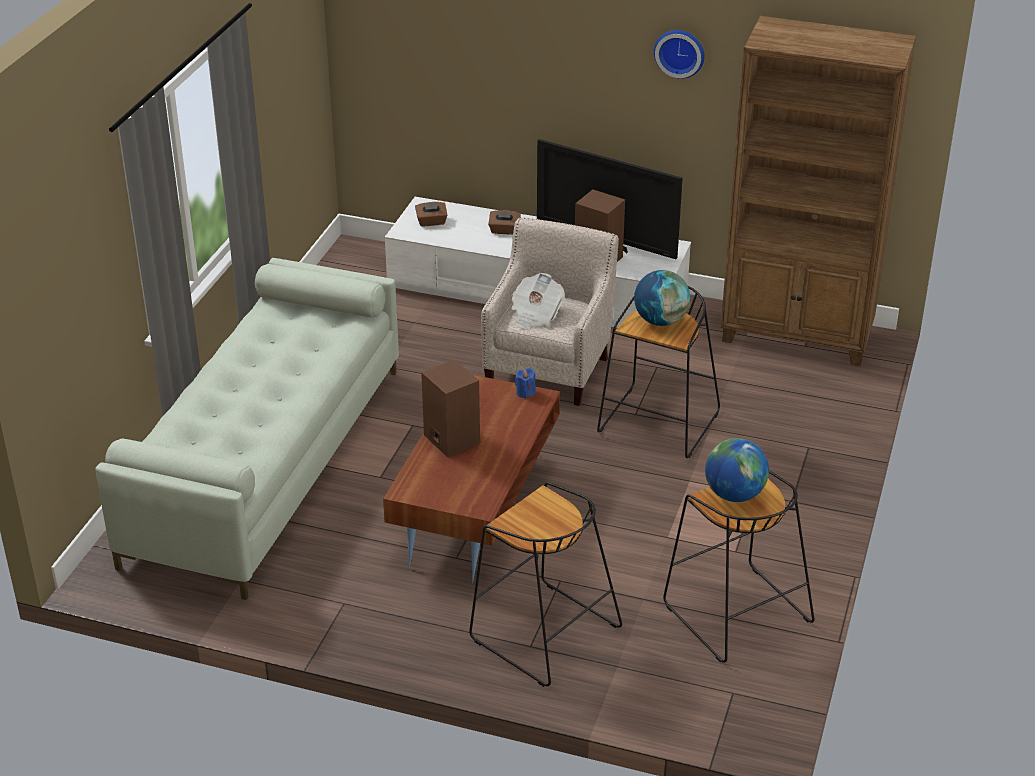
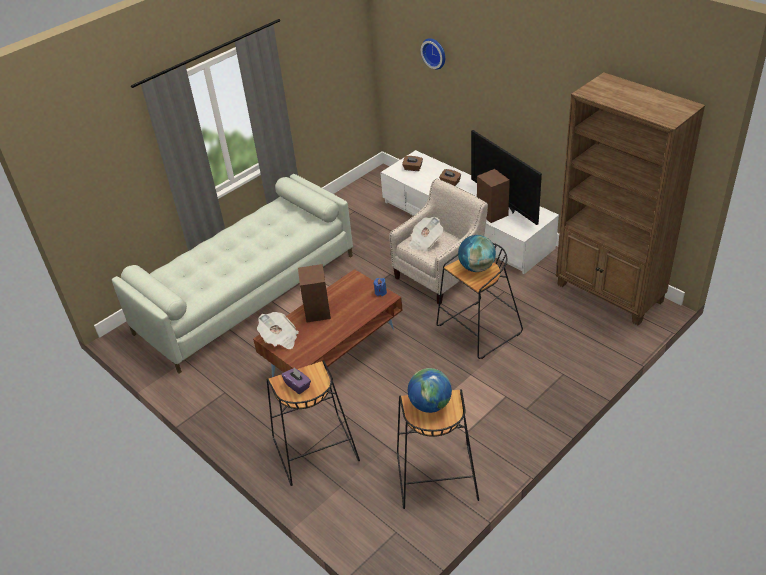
camera: 30 degrees right, 5 degrees up
(424, 487) = (279, 338): none -> newspaper
(535, 523) = (298, 385): none -> purple tissue box
(680, 52) = (556, 88): wall clock -> wall clock (435, 52)

